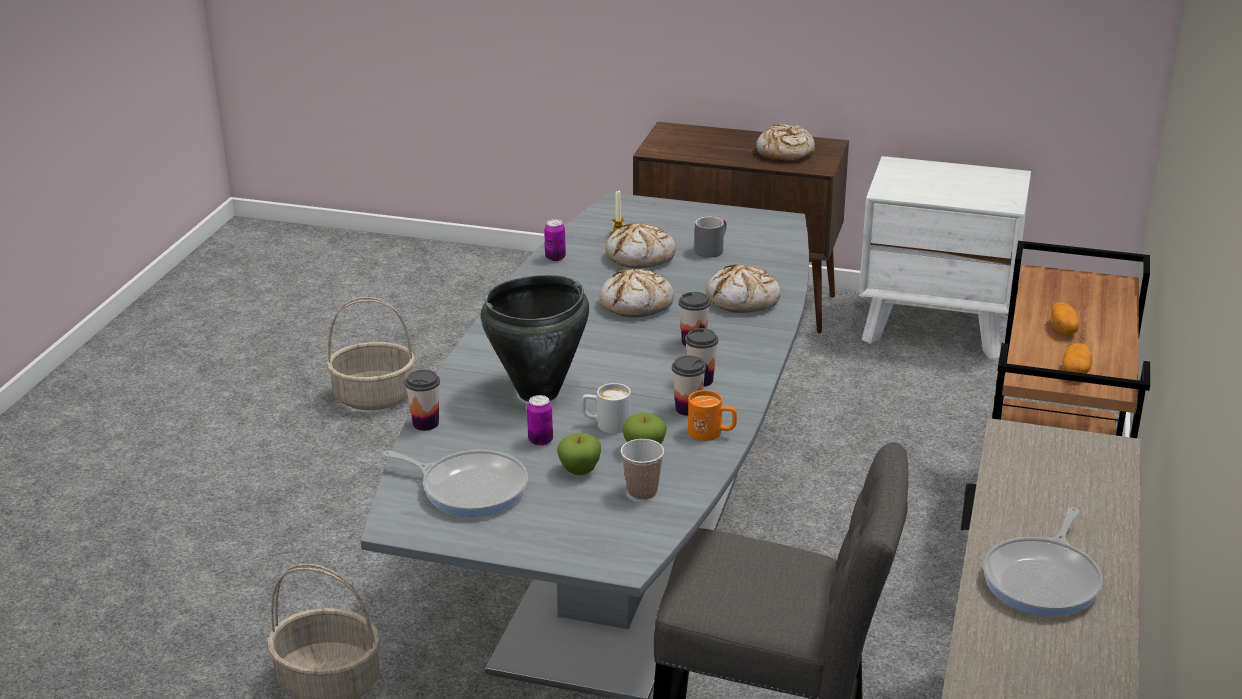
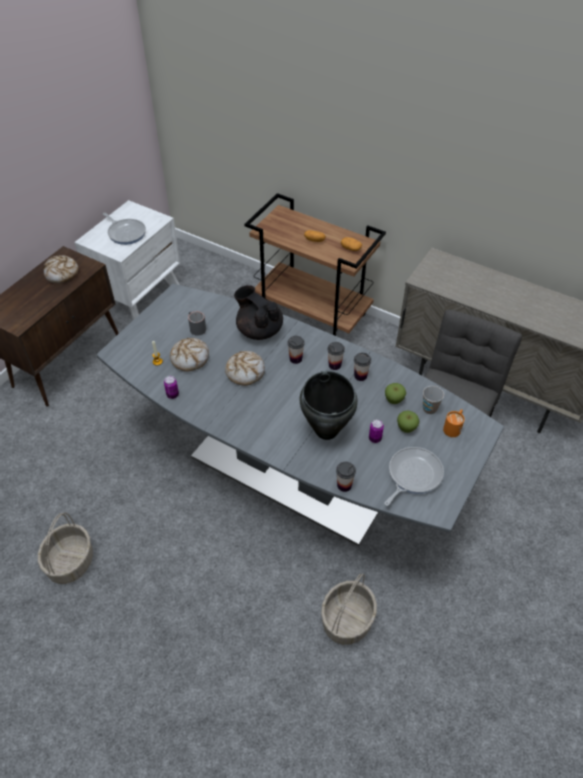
camera: 75 degrees left, 20 degrees up
(606, 424) = (366, 409): white mug -> none
(712, 433) = (385, 372): orange mug -> orange mug (453, 427)
(743, 300) = (259, 330): bread -> black teapot
(1044, 580) = (523, 303): frying pan -> frying pan (126, 233)

